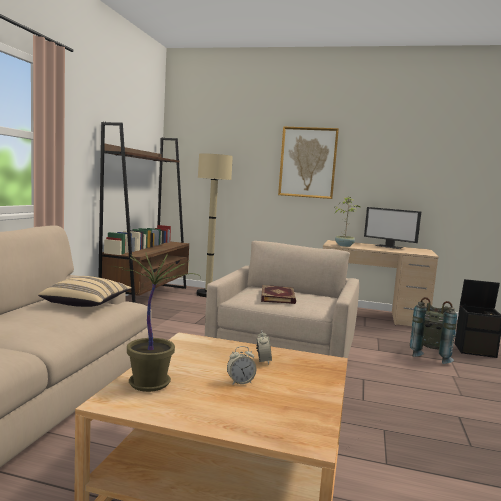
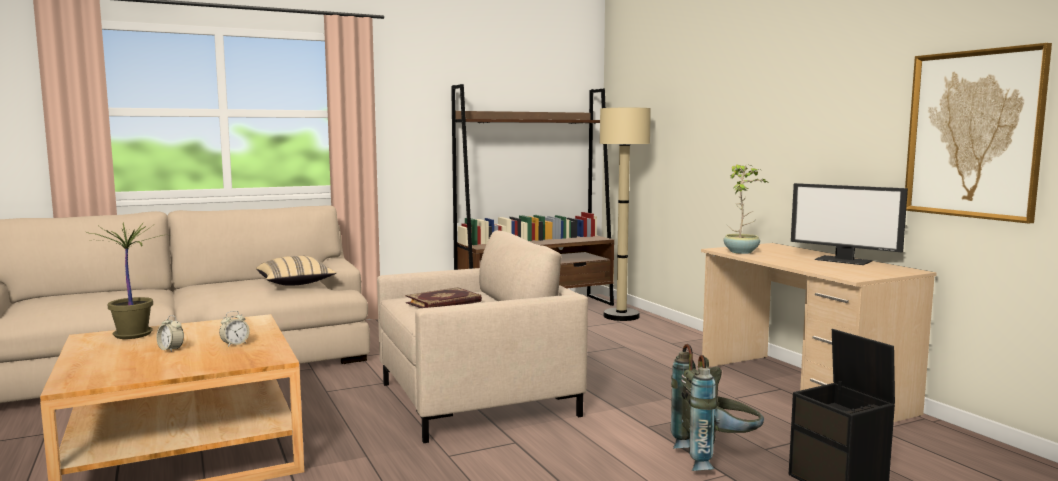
camera: 50 degrees right, 0 degrees up
(308, 162) = (747, 107): picture -> picture (973, 134)
(389, 246) = (844, 260): monitor -> monitor turned 45 degrees counterclockwise

